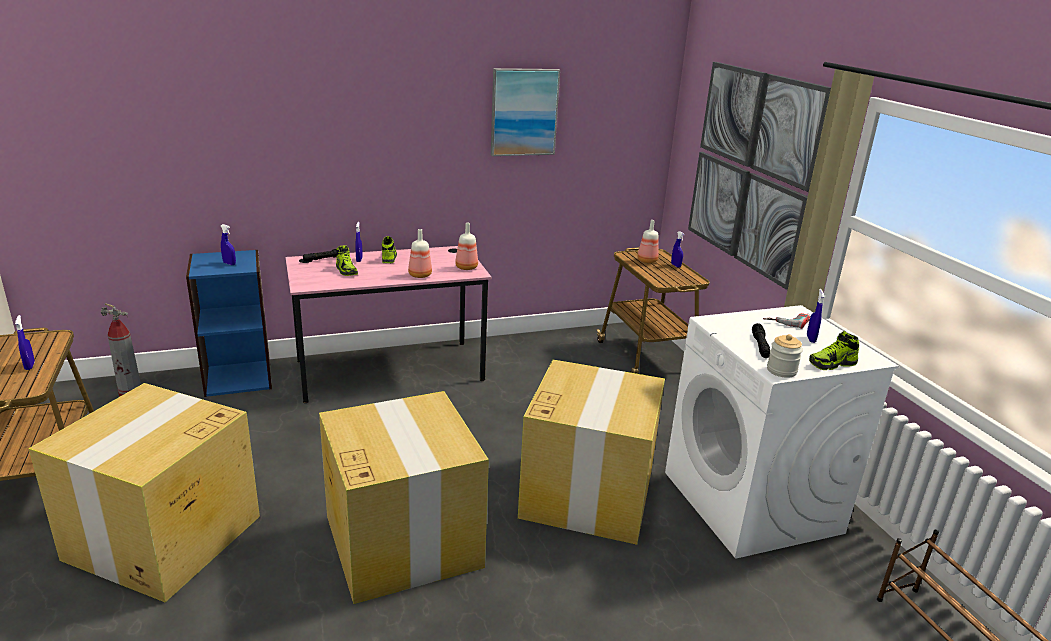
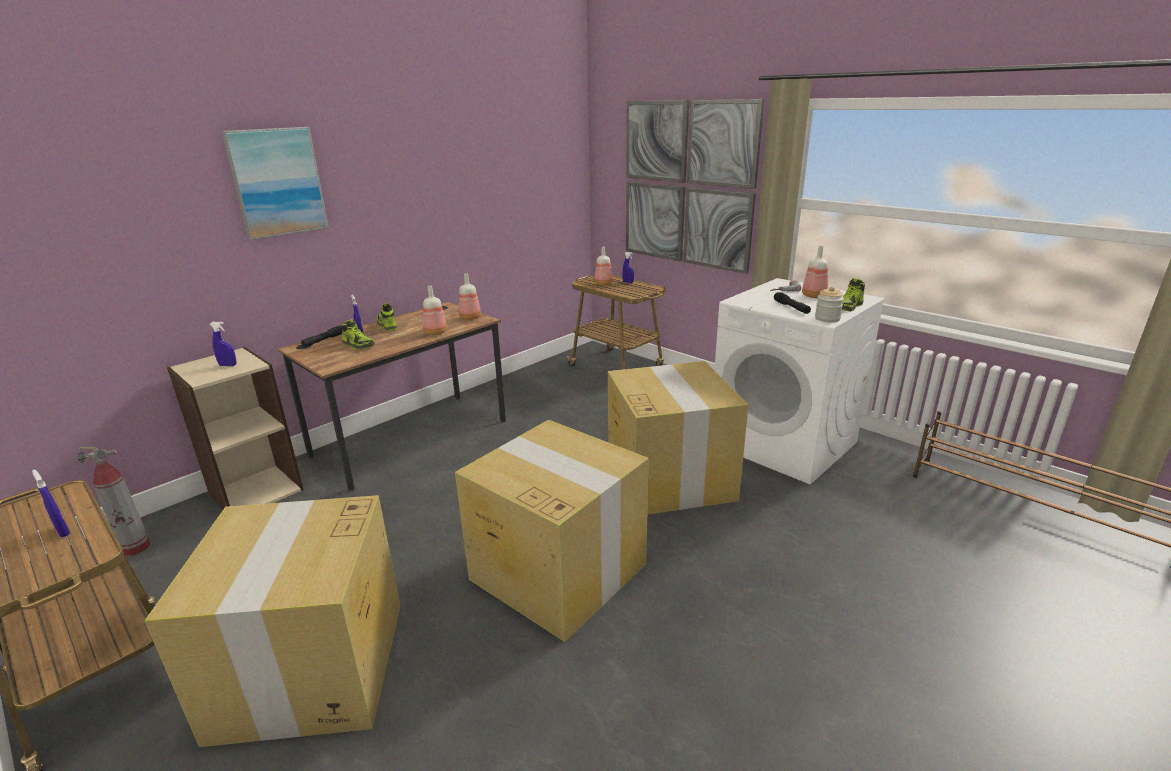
camera: 25 degrees left, 0 degrees up
(238, 377) = (255, 491): blue bookcase -> beige bookcase
(390, 370) = (411, 438): pink desk -> brown desk
(524, 112) = (476, 165): picture -> picture (277, 182)
(811, 339) = (814, 296): blue spray bottle -> bottle

